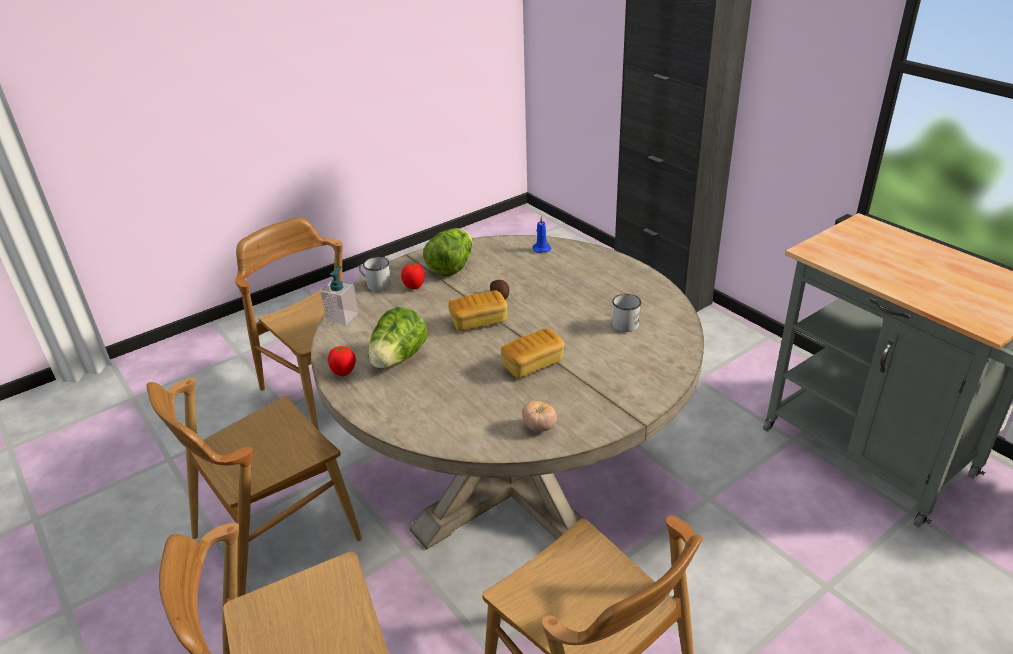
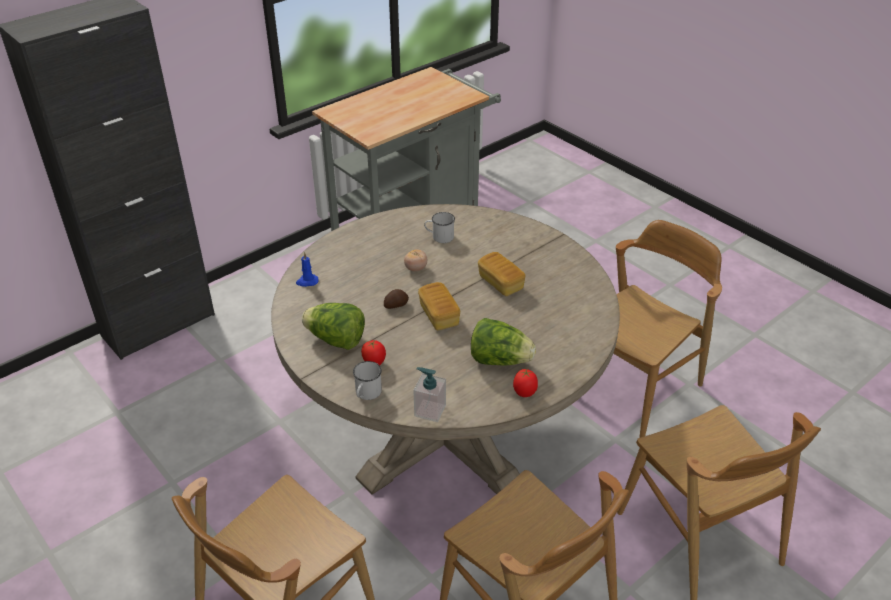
camera: 95 degrees left, 5 degrees up
(539, 427) = (575, 278): tomato -> tomato (415, 268)

